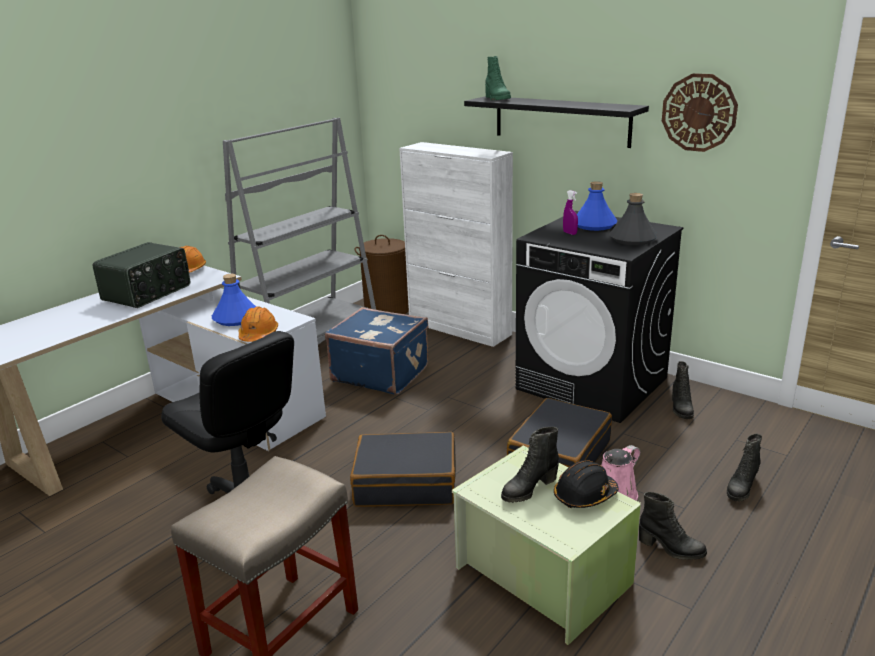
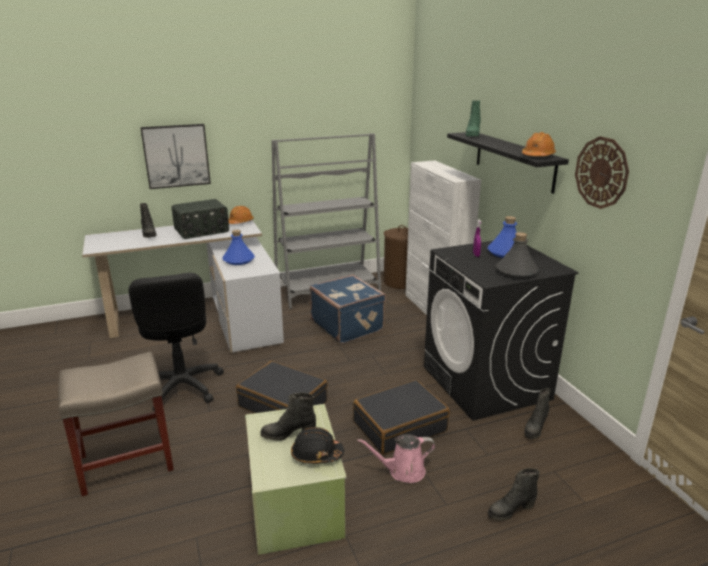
camera: 30 degrees right, 0 degrees up
(78, 185) = (176, 156): none -> picture
(258, 335) = (236, 274): orange hard hat -> orange hard hat (537, 156)
(671, 548) = (400, 528): black boot -> black boot (148, 234)

